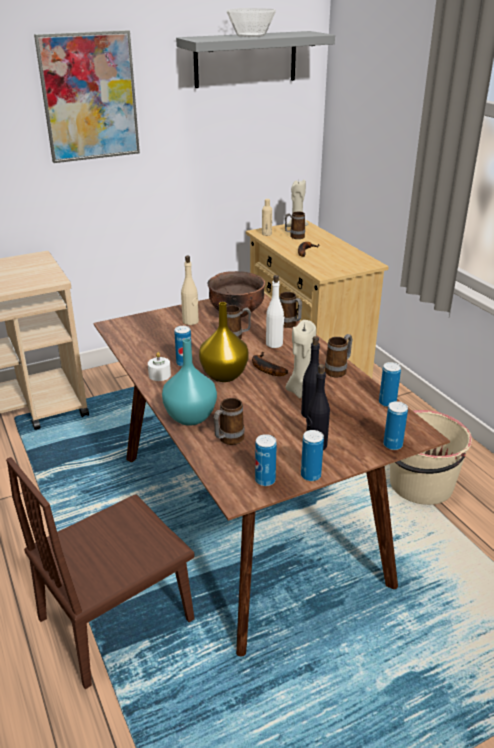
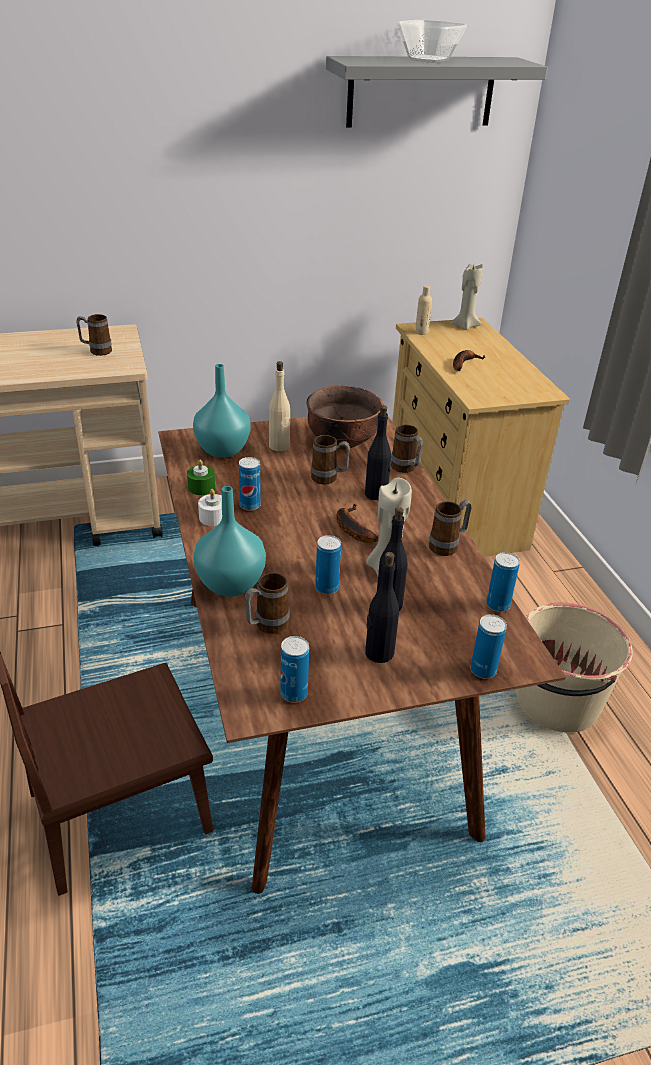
camera: 10 degrees right, 5 degrees up
(89, 97) = (203, 130): picture -> none
(142, 356) = (201, 487): none -> green candle
(148, 329) = (222, 449): none -> turquoise vase
(223, 375) = (293, 530): yellow vase -> none
(274, 344) = (376, 494): white bottle -> black bottle
(294, 237) = (456, 340): mug -> mug (96, 351)
(310, 475) = (356, 697): can -> can (327, 588)

